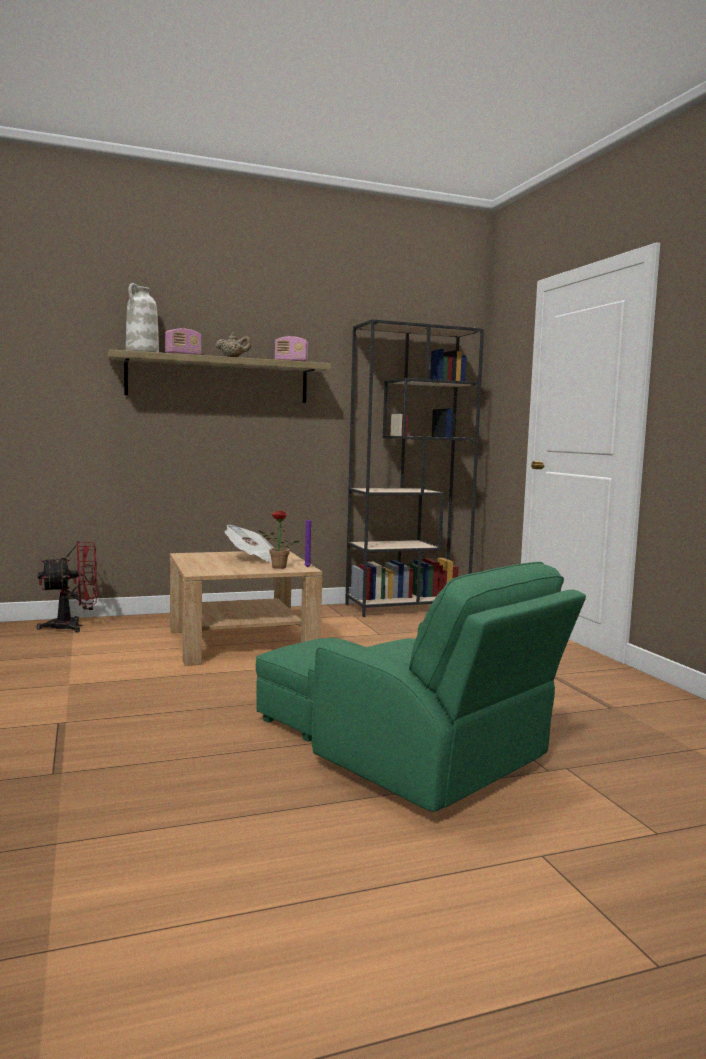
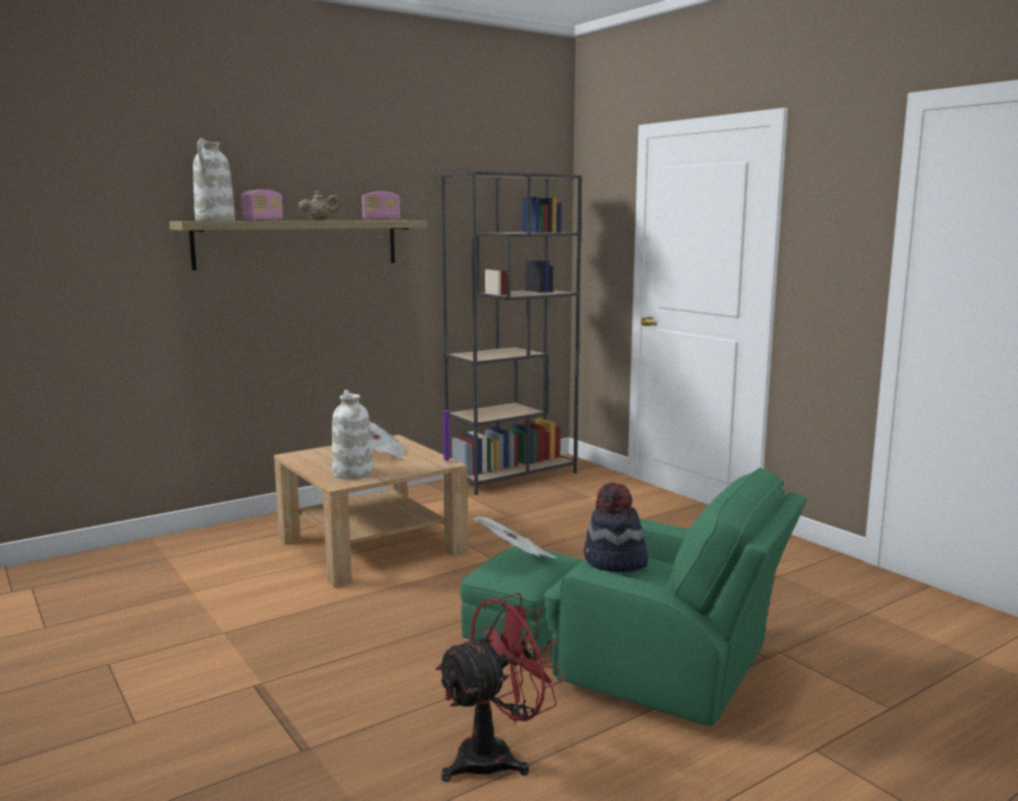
camera: 15 degrees left, 5 degrees up
(73, 626) = (161, 550): red fan -> red fan (496, 755)
(217, 567) = (352, 473): none -> white vase
(277, 567) = (415, 465): potted plant -> none
(314, 642) = (514, 558): none -> newspaper
(391, 648) = (614, 562): none -> hat

